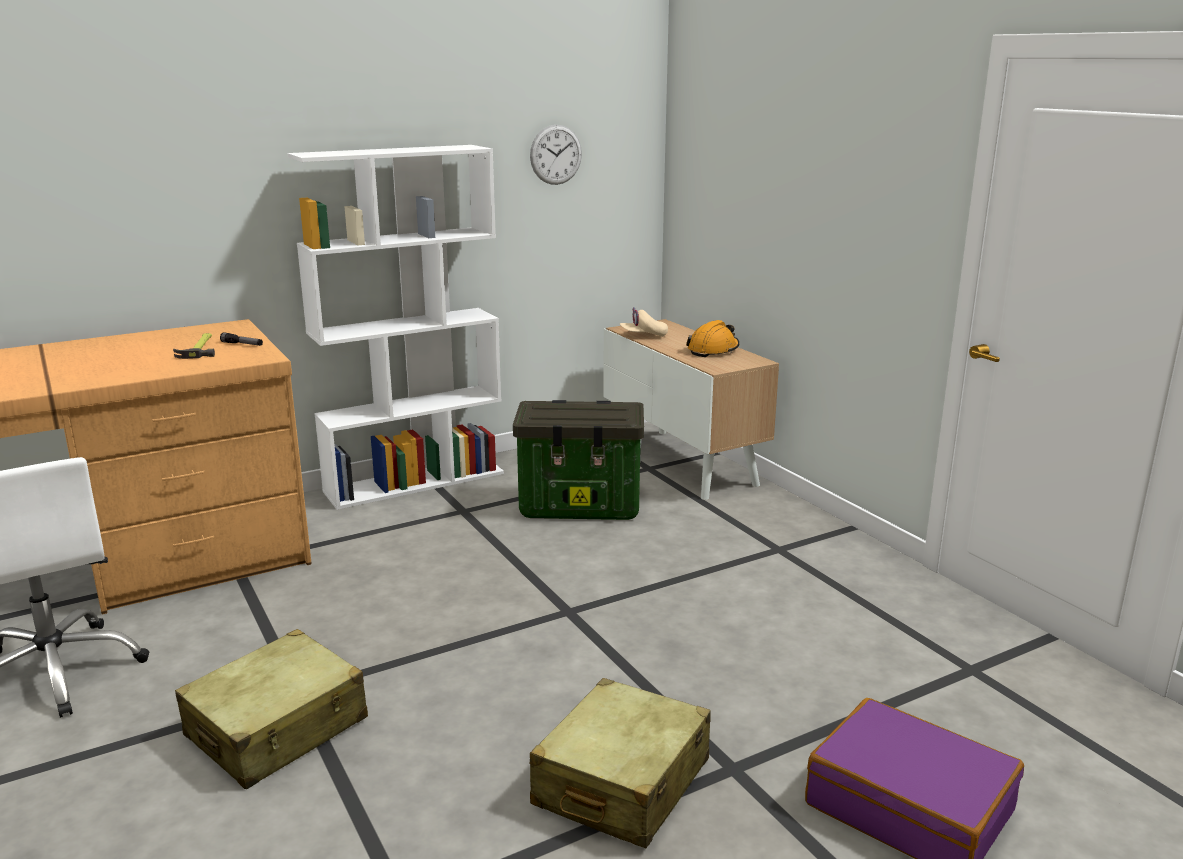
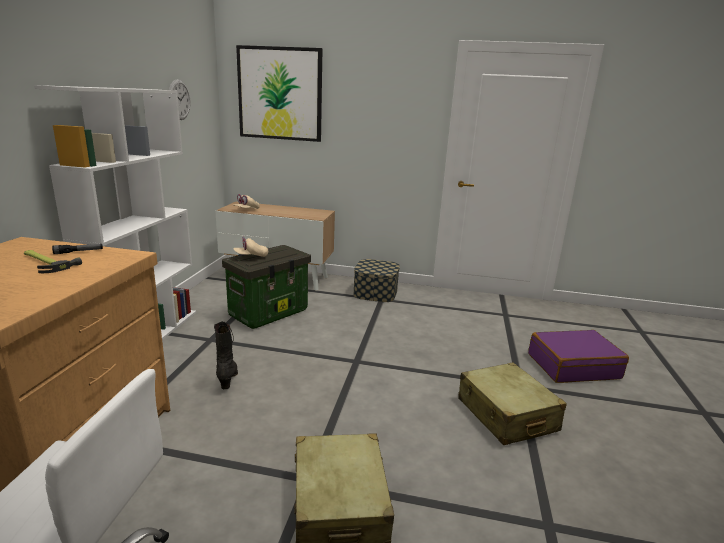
camera: 50 degrees left, 0 degrees up
(407, 559) = (228, 377): none -> black boot
(558, 406) = (251, 256): none -> beige cap
(713, 350) = (295, 210): orange hard hat -> none
(729, 142) = (280, 94): none -> picture
(791, 536) = (375, 292): none -> storage box

